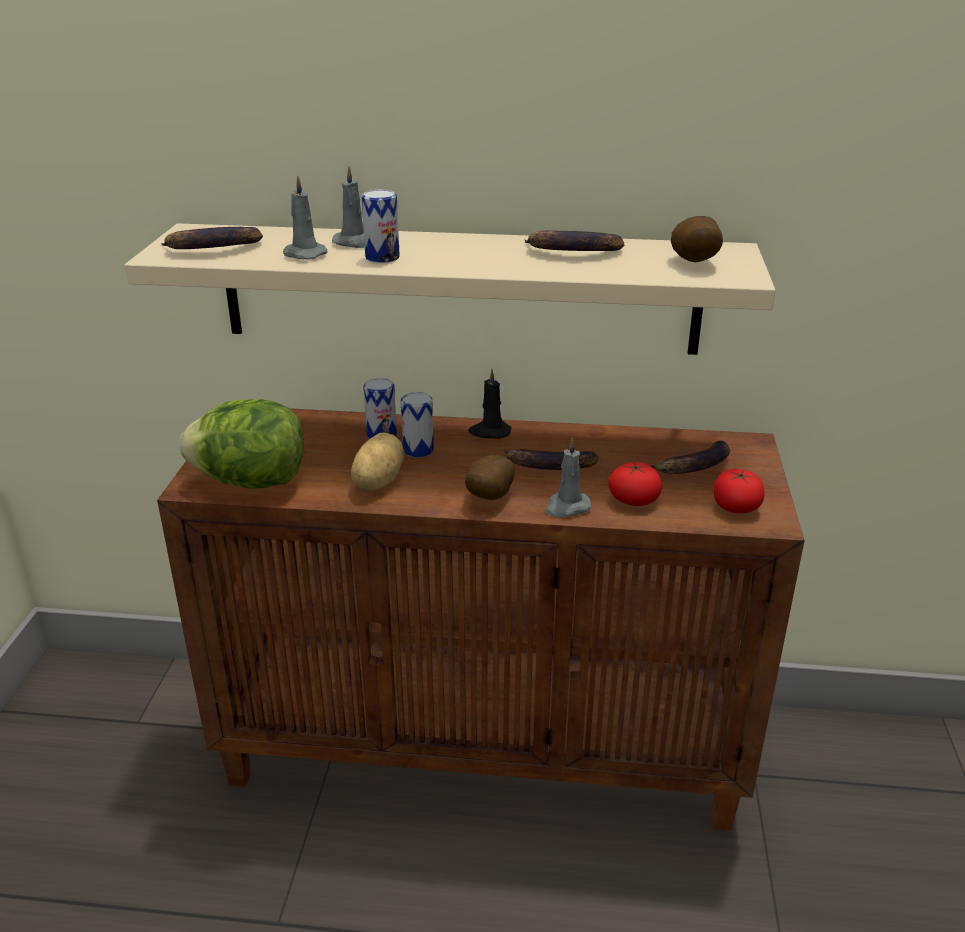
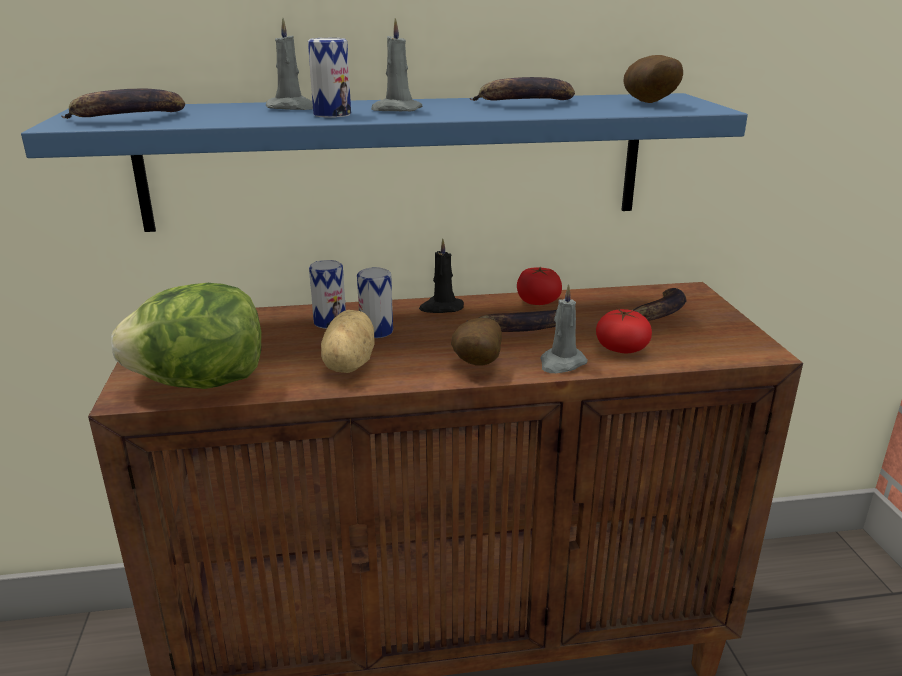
camera: 15 degrees left, 5 degrees down
(303, 254) = (240, 116): grey candle -> grey candle (395, 110)
(459, 289) = (396, 161): beige shelf -> blue shelf
(736, 506) = (720, 342): tomato -> tomato (538, 301)

